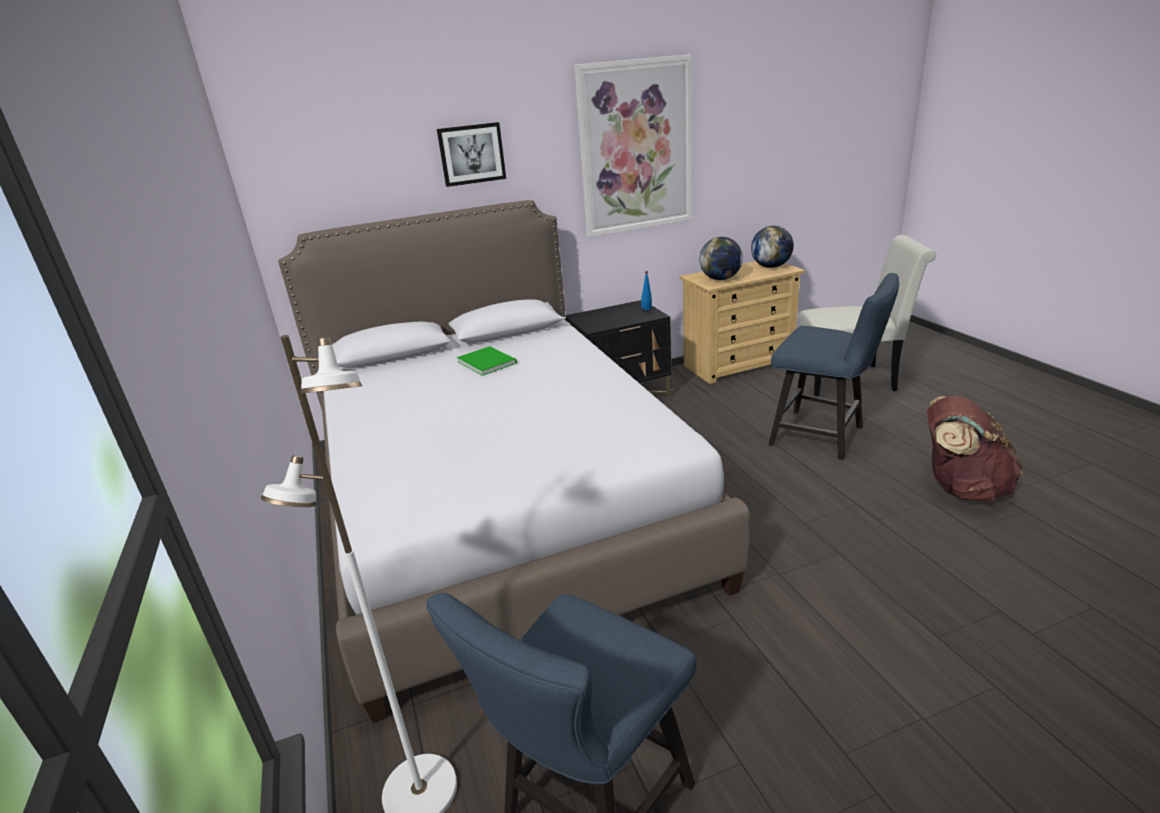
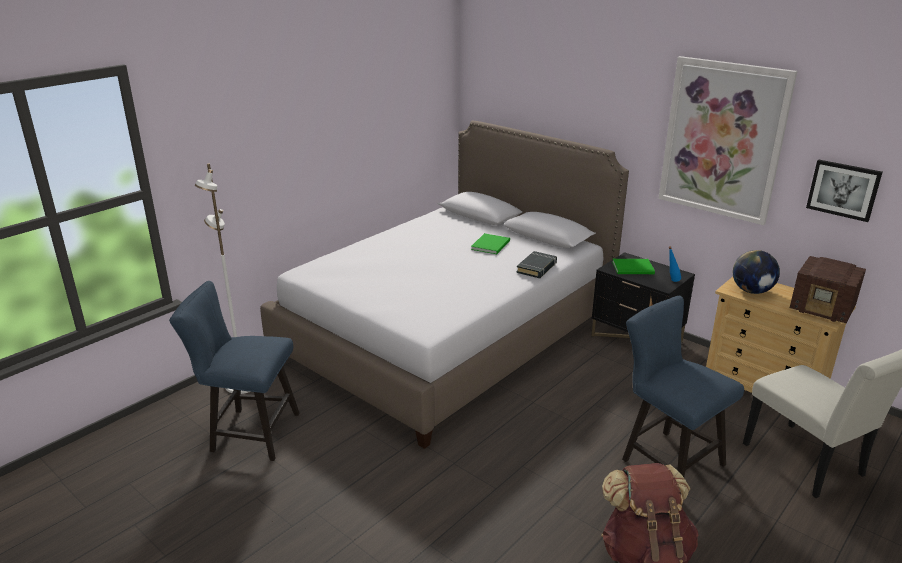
camera: 60 degrees right, 0 degrees up
(471, 154) = (588, 103): picture -> picture (843, 189)
(578, 349) = (537, 268): none -> black book
(604, 318) = (634, 268): none -> green book
(771, 266) = (823, 310): globe -> radio
(824, 437) = (666, 459): blue chair -> blue chair turned 135 degrees clockwise

